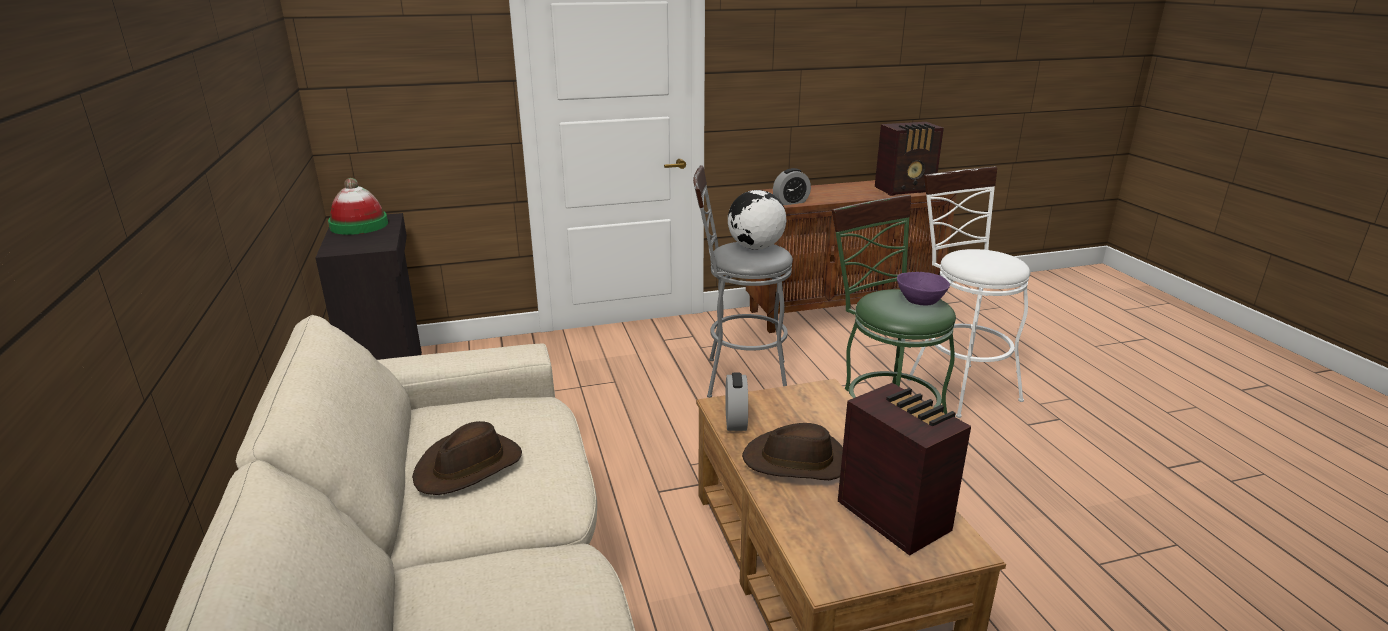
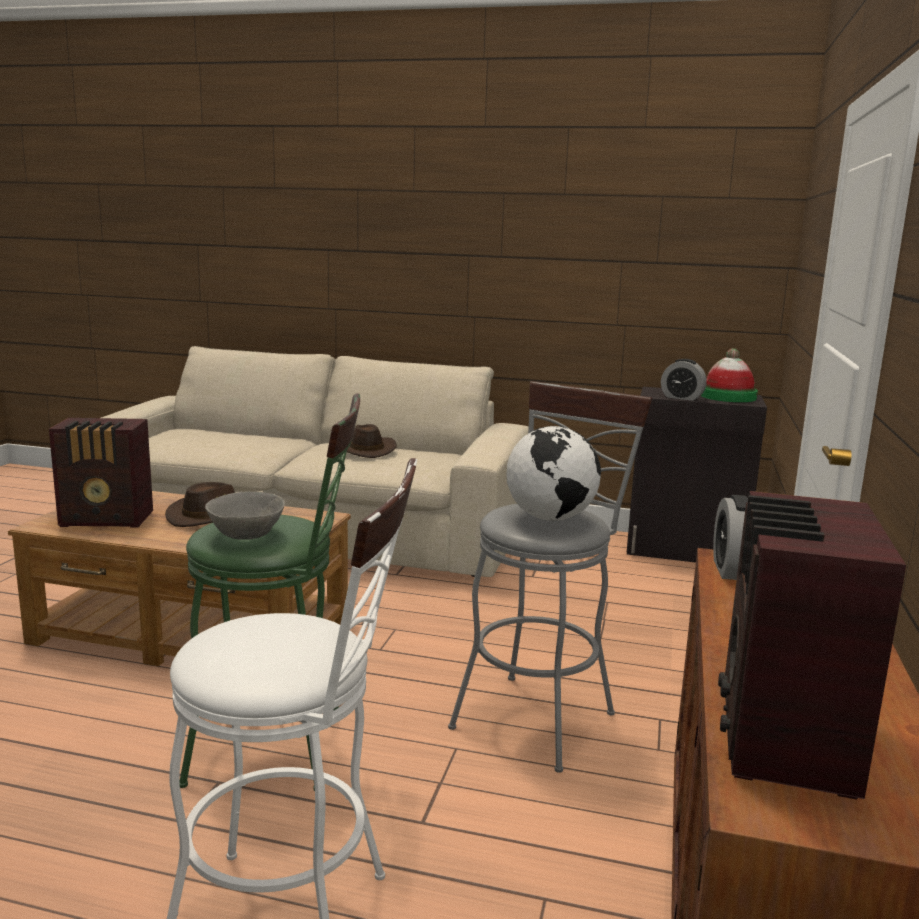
camera: 120 degrees right, 10 degrees down
(736, 421) = (295, 514): alarm clock -> alarm clock (681, 398)
(921, 301) = (245, 535): purple bowl -> grey bowl

